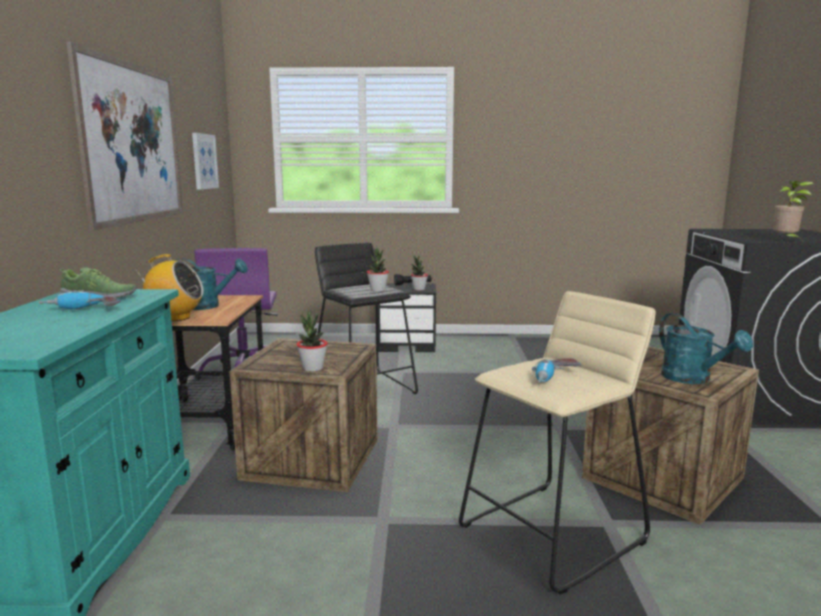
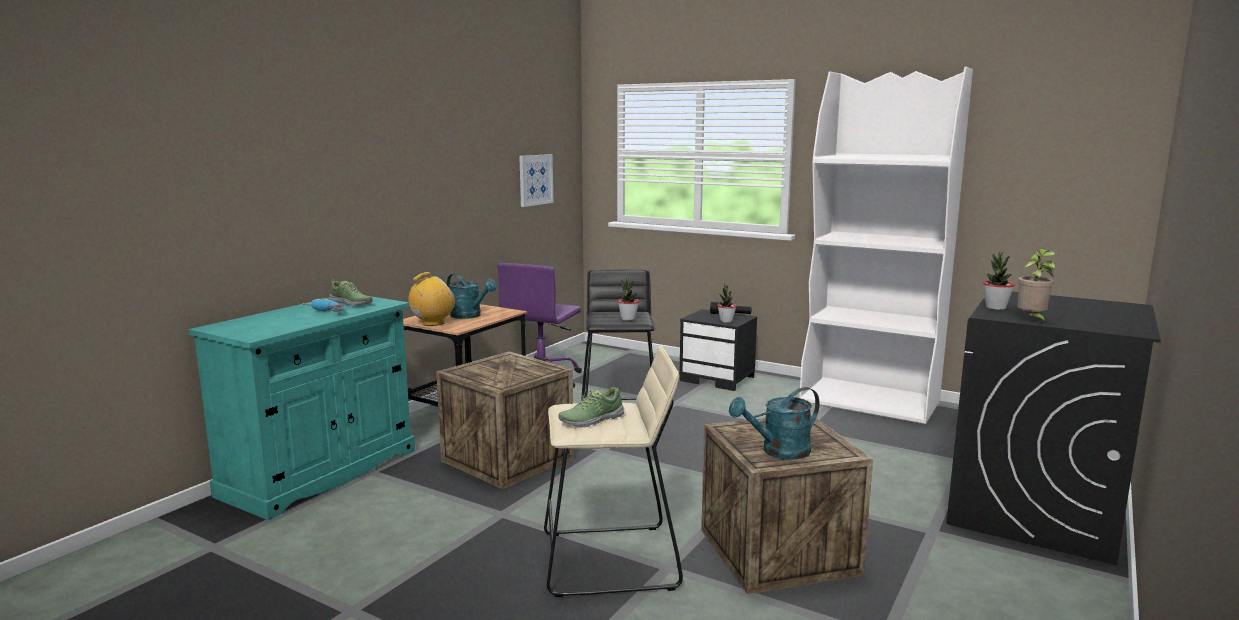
camera: 30 degrees right, 0 degrees up
(134, 143) = (438, 175): picture -> none
(175, 318) = (432, 323): radio -> radio turned 75 degrees counterclockwise
(313, 368) = (491, 380): potted plant -> potted plant (995, 308)
(542, 342) = (870, 401): none -> white bookcase
(554, 379) = (591, 420): power drill -> shoe
(693, 379) = (778, 452): turquoise watering can -> turquoise watering can turned 60 degrees clockwise

